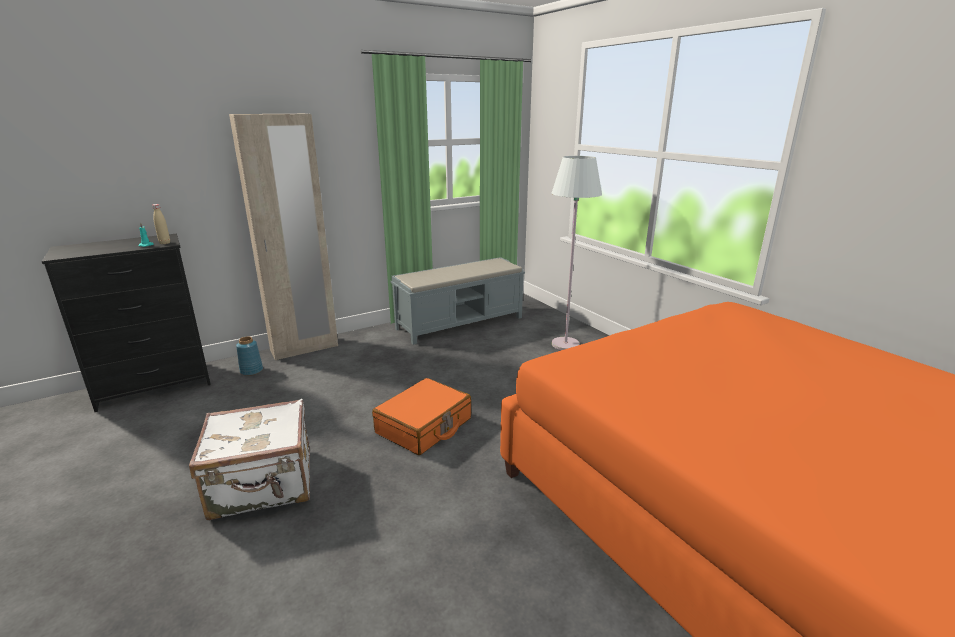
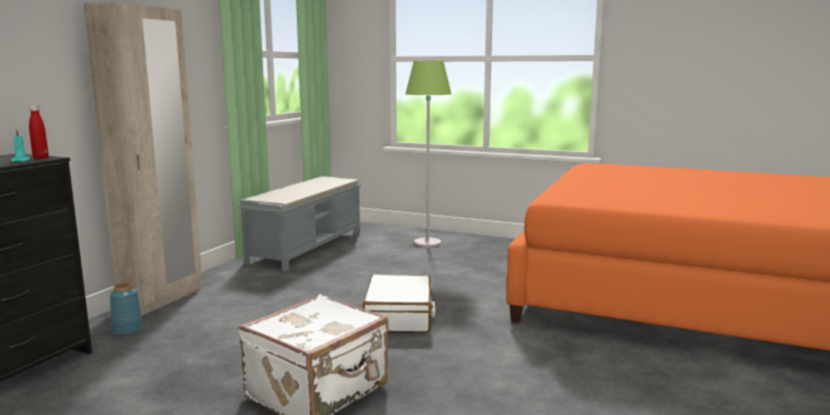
camera: 35 degrees left, 10 degrees down
(165, 243) = (41, 158): beige bottle -> red bottle
(424, 426) = (399, 316): orange suitcase -> white suitcase
(565, 344) = (427, 243): white floor lamp -> green floor lamp

